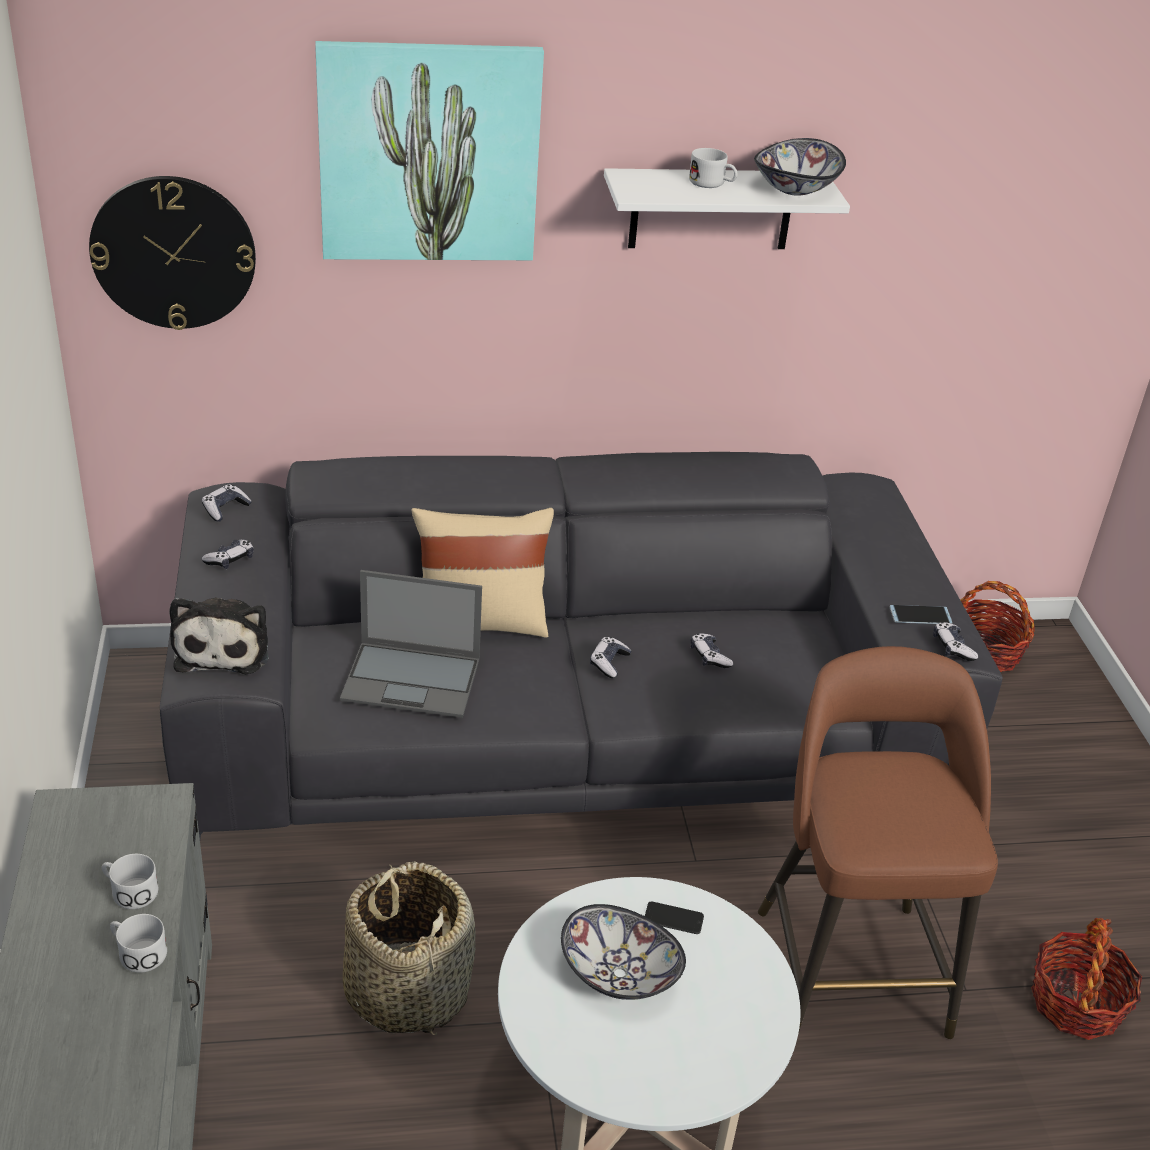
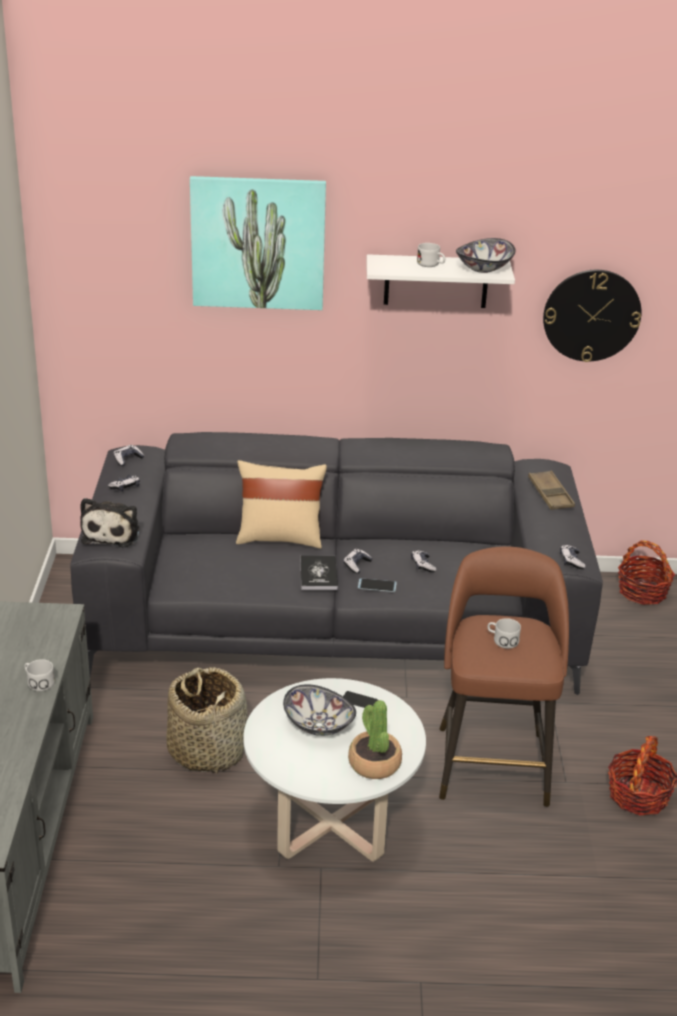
camera: 10 degrees right, 5 degrees down
(129, 891) = (38, 653): white mug -> white mug (502, 640)
(173, 252) = (104, 299): wall clock -> wall clock (591, 315)
(413, 679) = (230, 566): laptop -> none
(554, 683) = (318, 574): none -> book
(727, 1042) = (374, 763): none -> potted plant
(885, 532) = (550, 494): none -> brown tray
(920, 615) = (556, 542): phone -> phone (377, 585)

